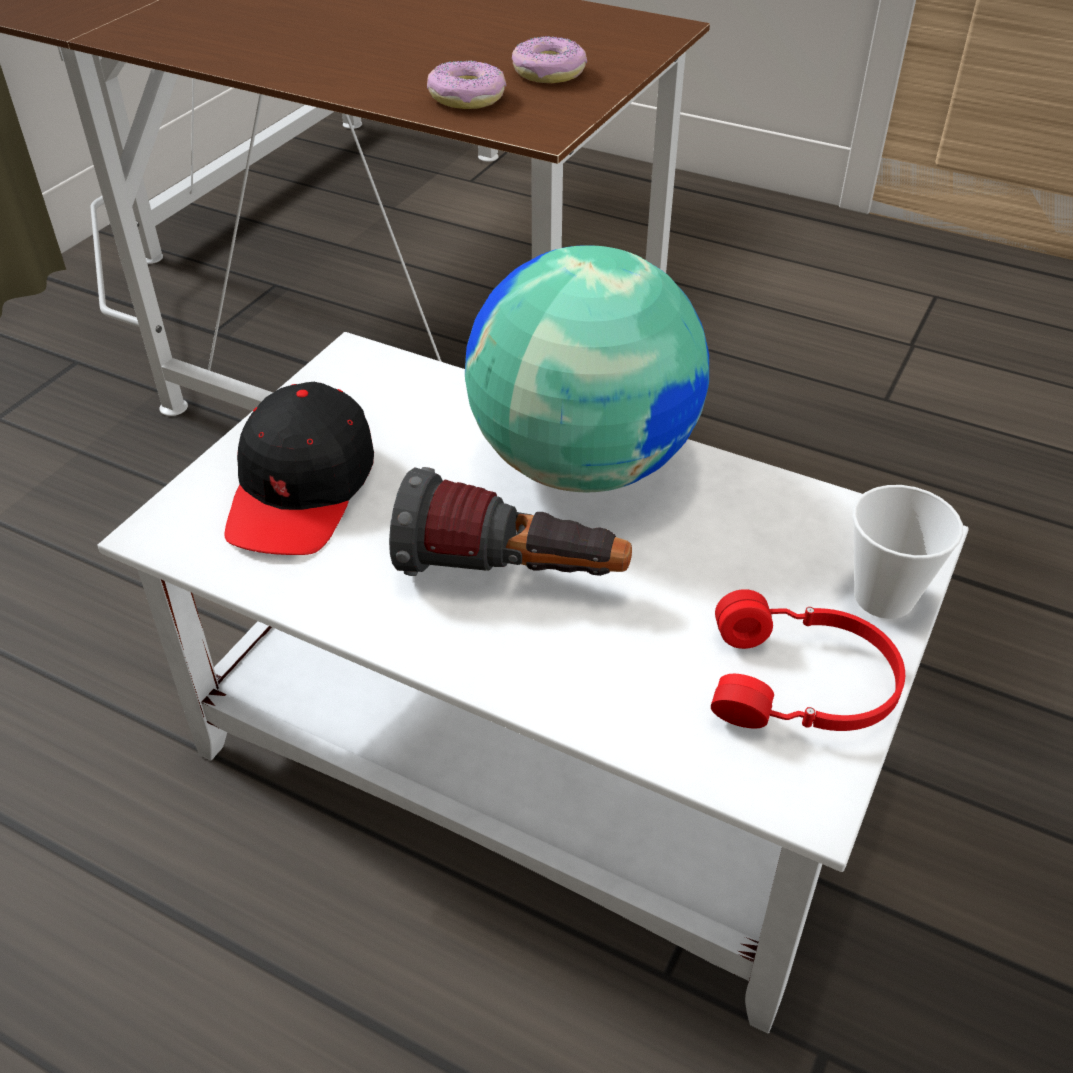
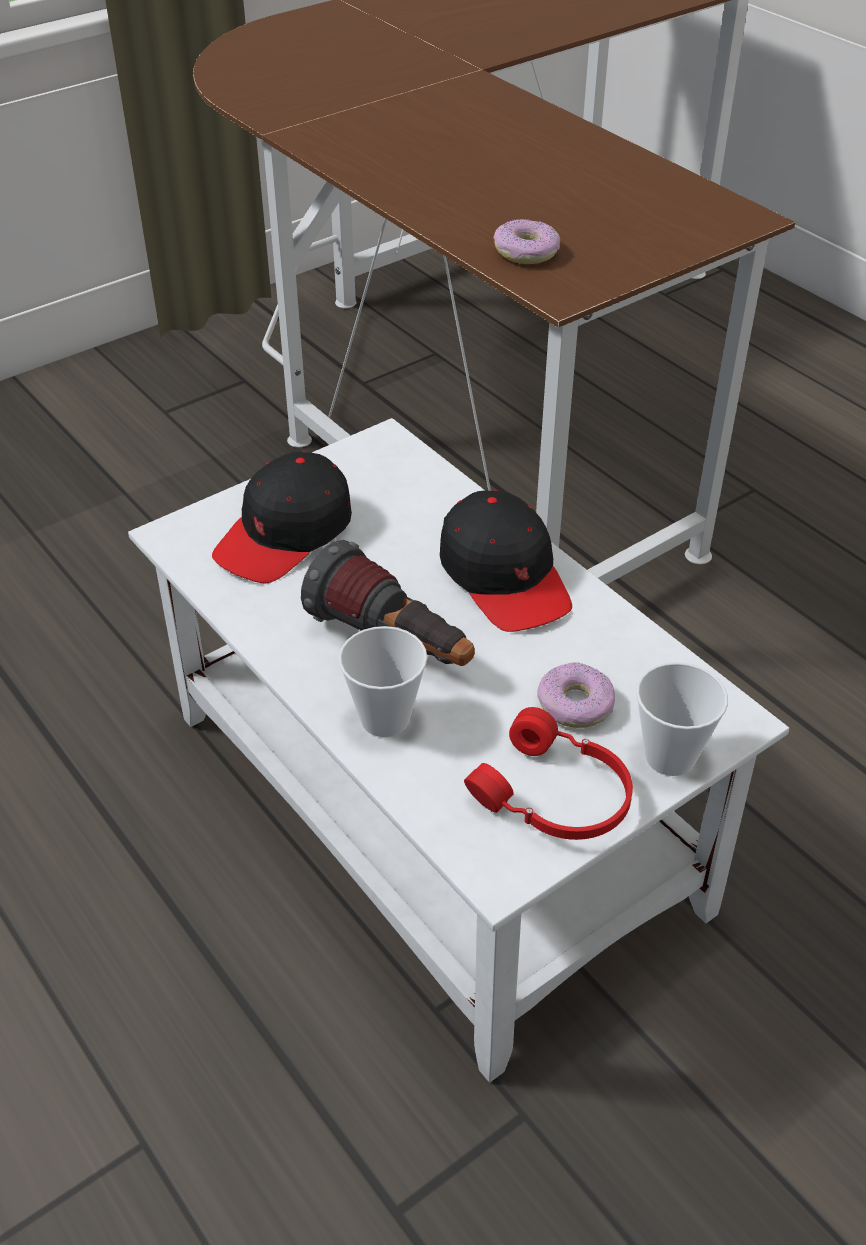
camera: 25 degrees right, 0 degrees up
(548, 72) = (610, 242): donut -> donut (575, 705)
(558, 664) = (385, 719): none -> cup
(582, 463) = (505, 577): globe -> black cap

